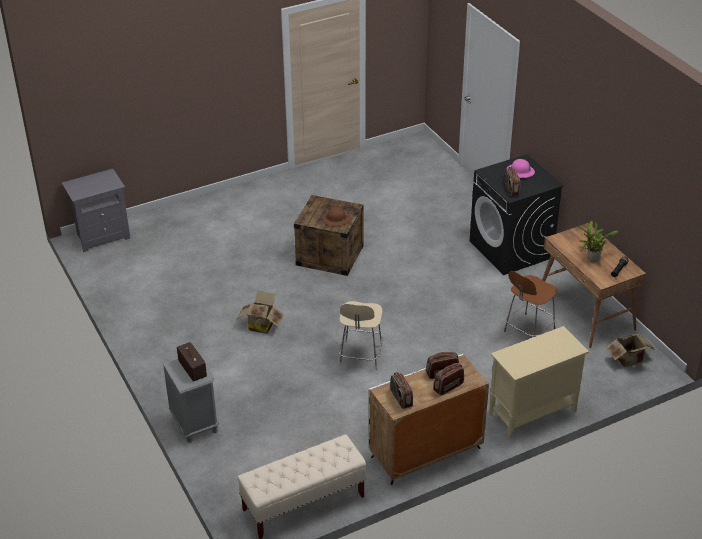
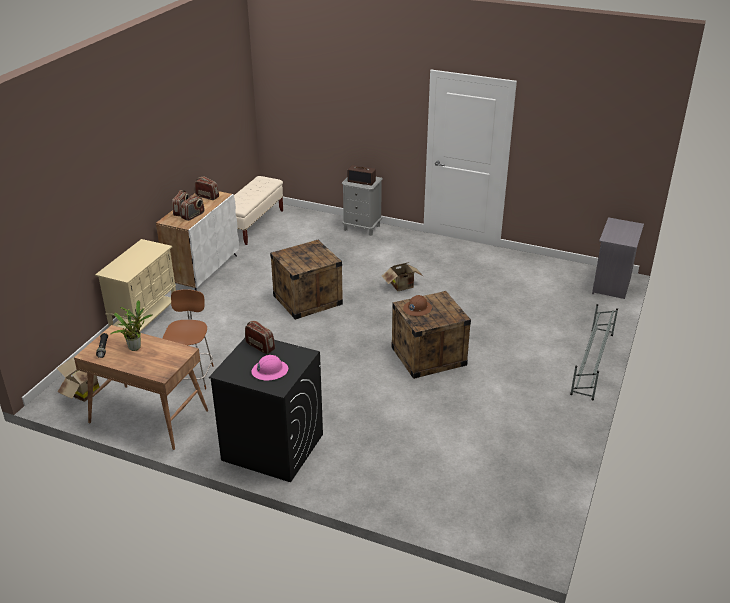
camera: 140 degrees right, 5 degrees down
(229, 195) = (592, 363): none -> grey shoe rack
(360, 356) = (307, 299): beige chair -> crate

